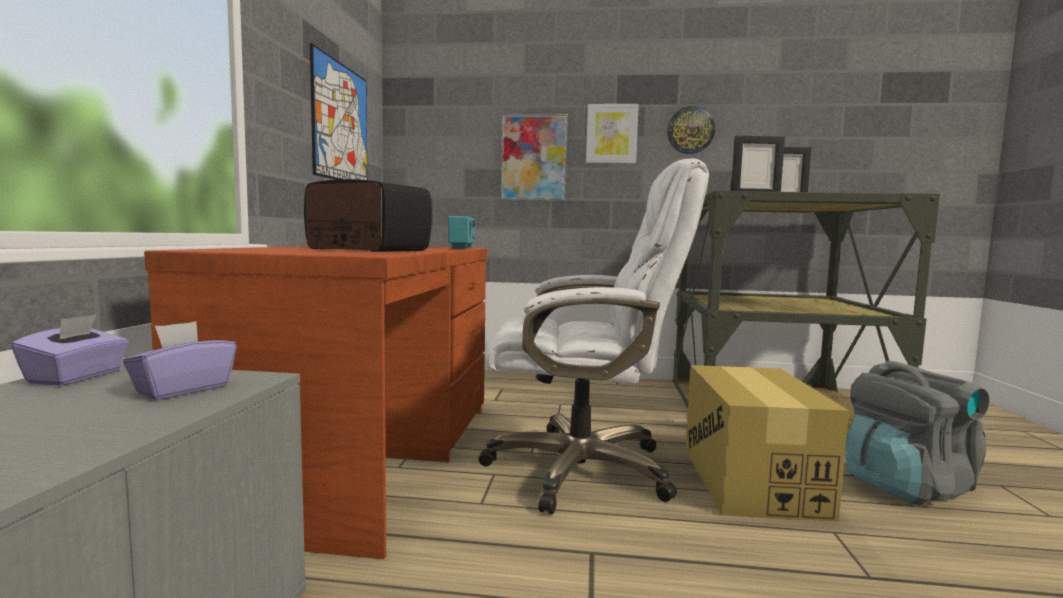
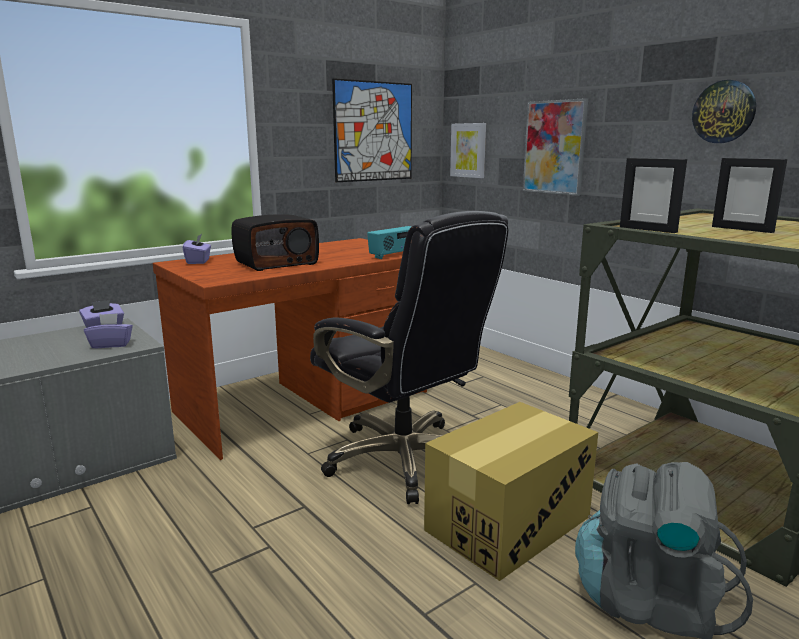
camera: 45 degrees right, 10 degrees up
(235, 249) = (198, 261): none -> purple tissue box
(366, 249) = (276, 263): radio -> radio turned 75 degrees clockwise
(580, 469) = (403, 458): white office chair -> black office chair
(611, 134) = (631, 119): picture -> picture (468, 150)

